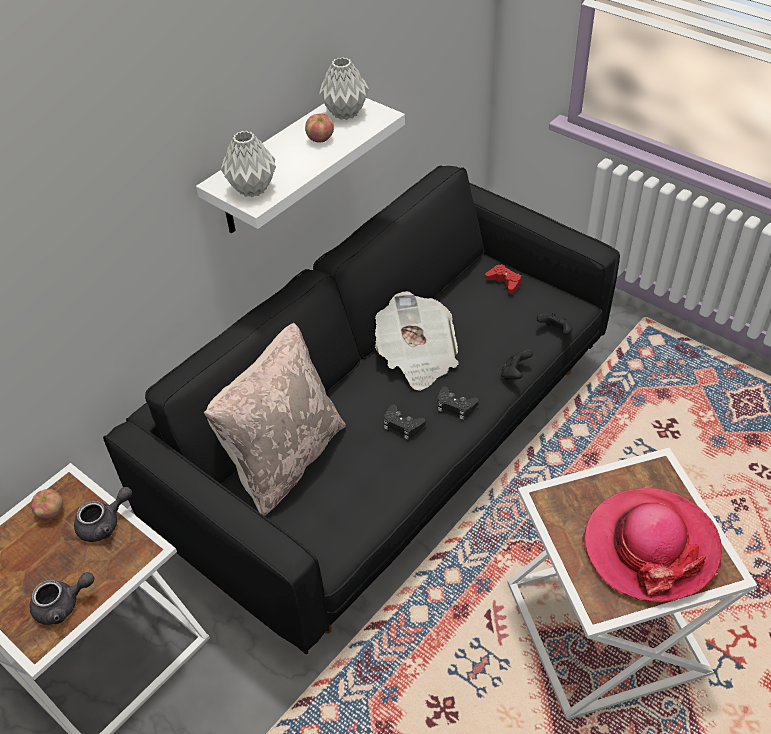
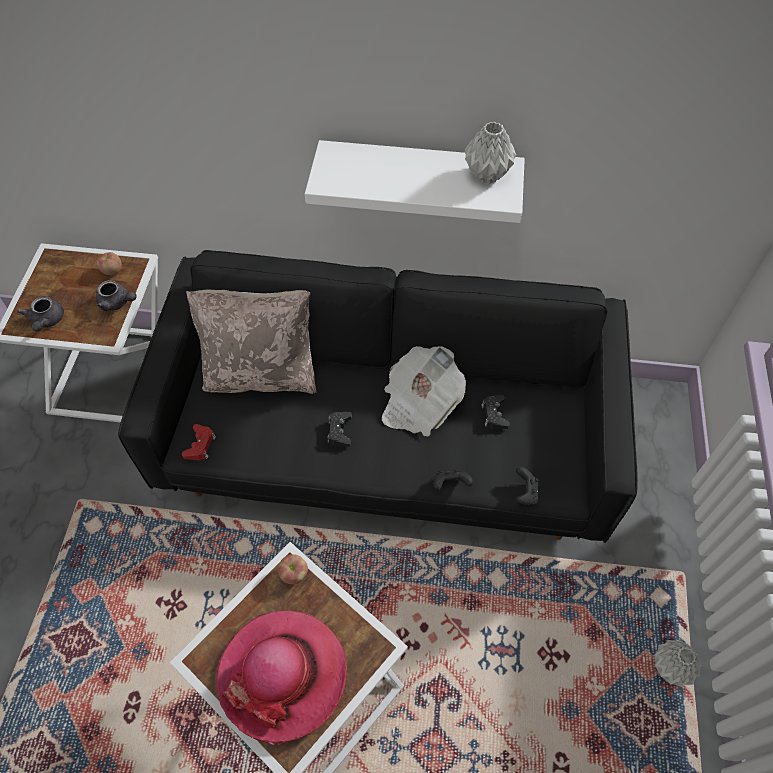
camera: 55 degrees right, 10 degrees up
(63, 605) = (46, 321): grey teapot -> grey teapot turned 45 degrees clockwise
(253, 188) = (338, 173): grey vase -> grey vase (671, 668)
(320, 139) = (436, 178): apple -> apple (294, 574)
(455, 406) = (384, 458): black game controller -> black game controller (494, 415)
(504, 282) = (558, 422): red game controller -> red game controller (200, 445)

